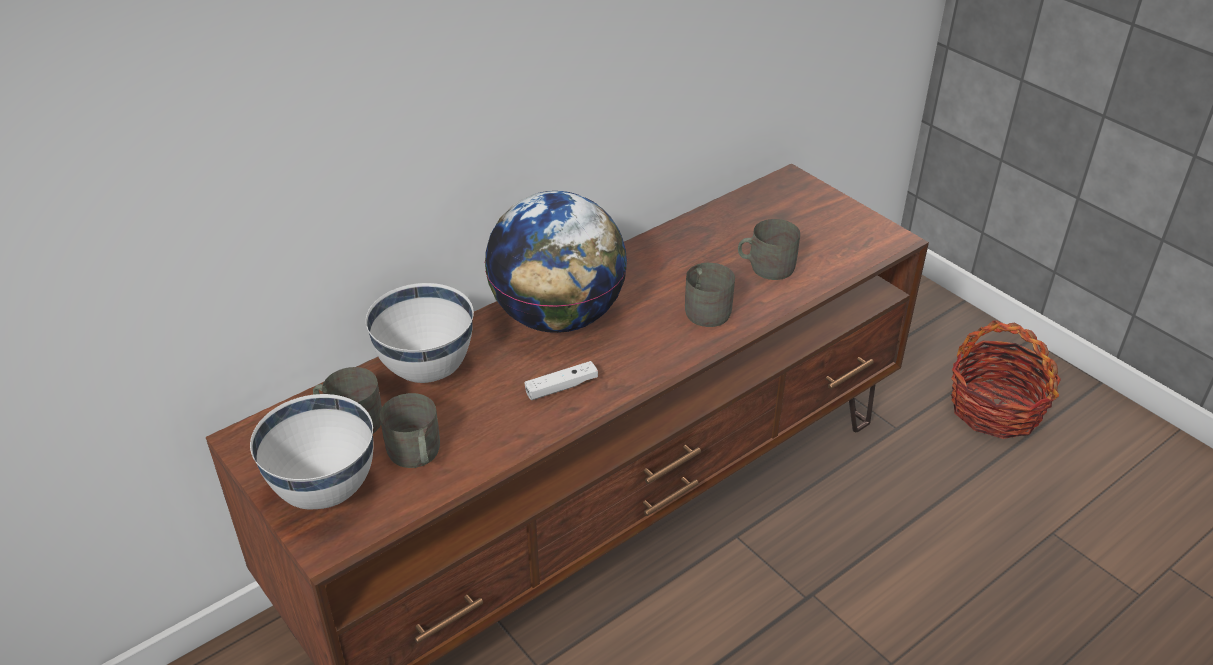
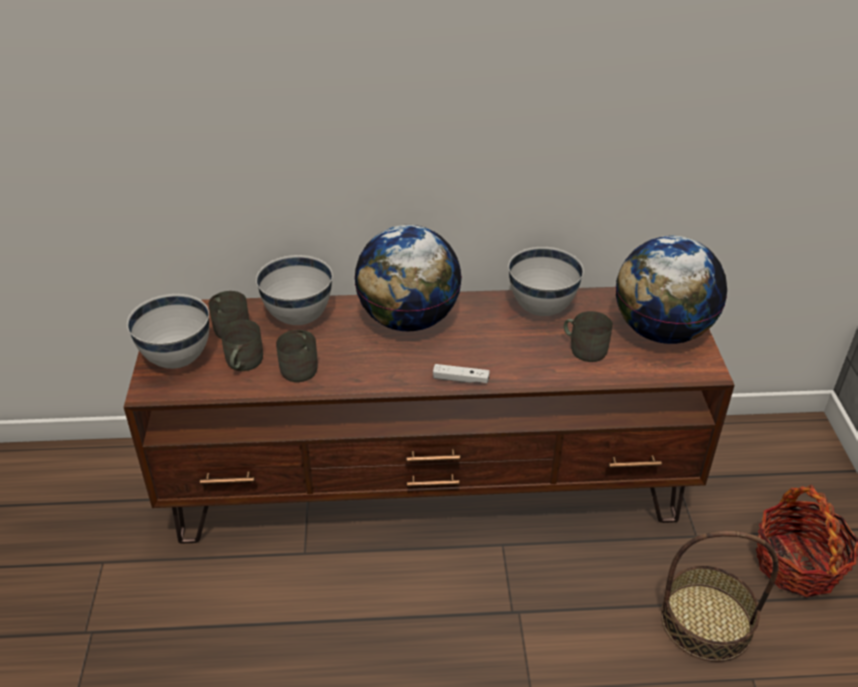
camera: 35 degrees right, 0 degrees up
(561, 387) = (364, 364): white game controller -> white game controller (460, 379)
(683, 244) = (542, 308): none -> white bowl
(706, 308) = (510, 357): grey mug -> grey mug (302, 366)
(816, 219) = (661, 331): none -> globe
(974, 503) = (706, 621): none -> basket

